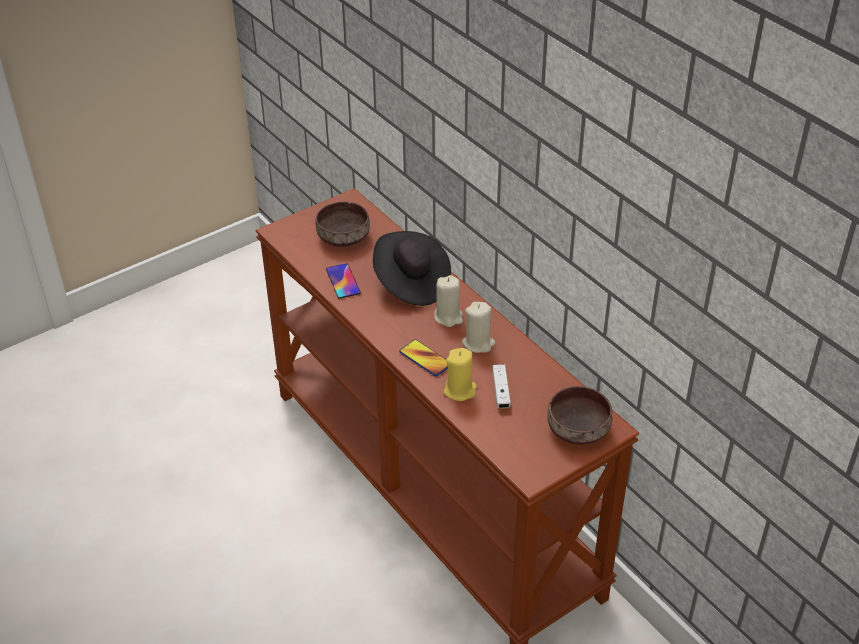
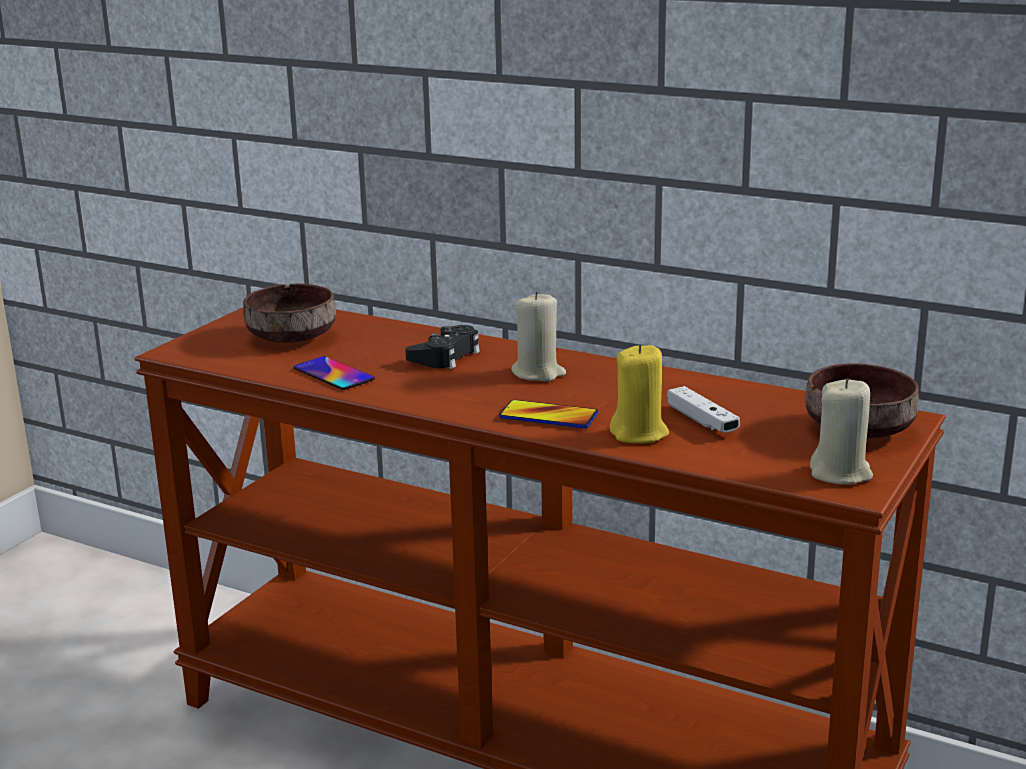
camera: 25 degrees left, 20 degrees down
(411, 283) = (445, 356): black hat -> black game controller
(478, 343) = (612, 386): beige candle -> beige candle (841, 473)

